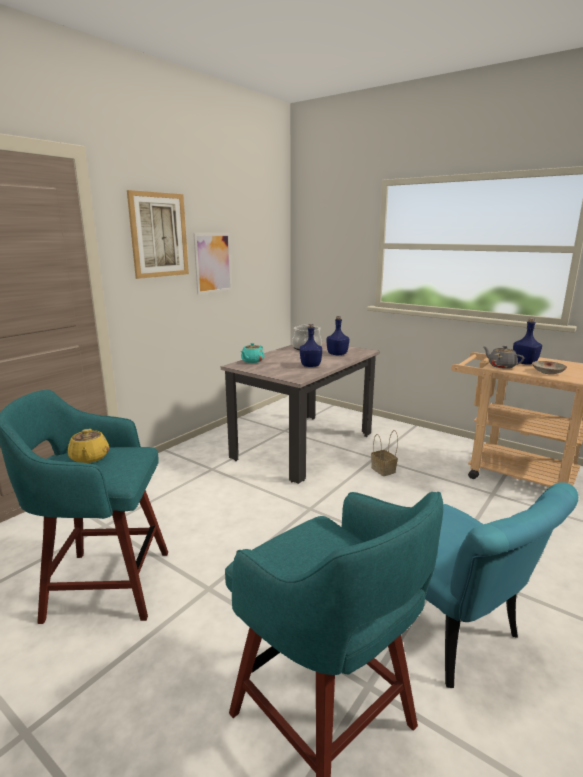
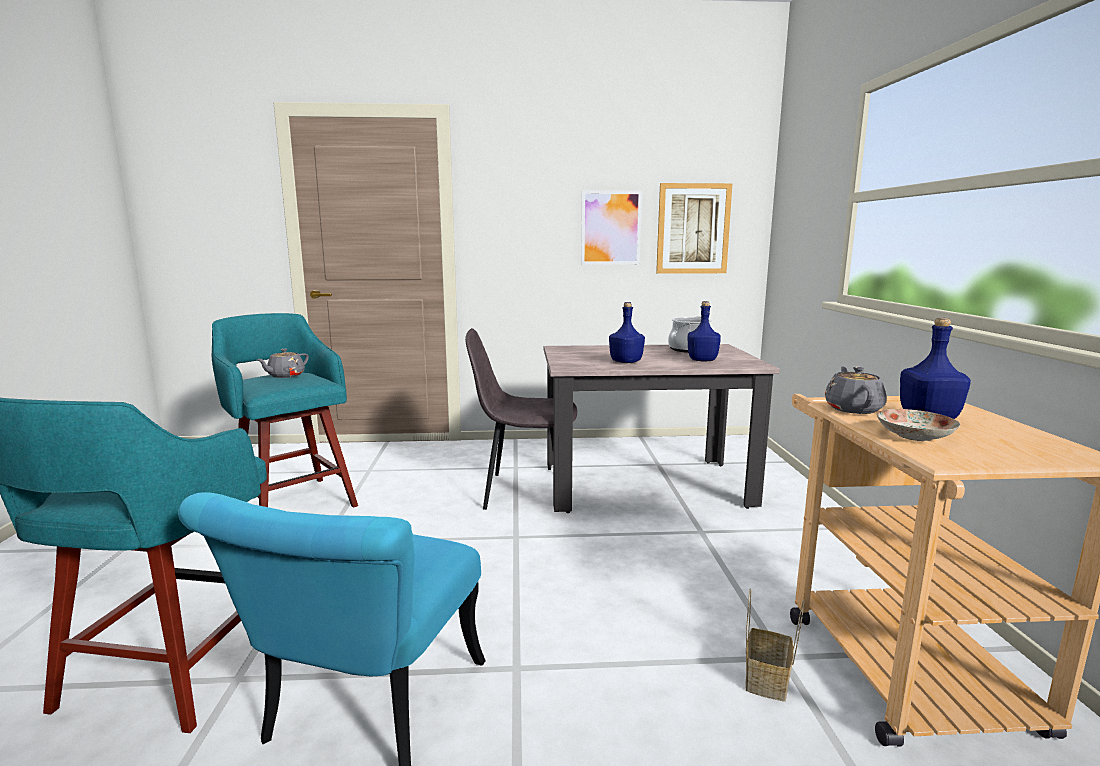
camera: 50 degrees right, 5 degrees down
(89, 458) = (285, 376): yellow teapot -> grey teapot
(159, 235) = (530, 192): picture -> picture (693, 229)
(252, 361) = (585, 348): turquoise teapot -> none
(254, 481) = (524, 491): none -> grey chair
(384, 470) = (681, 548): basket -> basket (767, 681)

